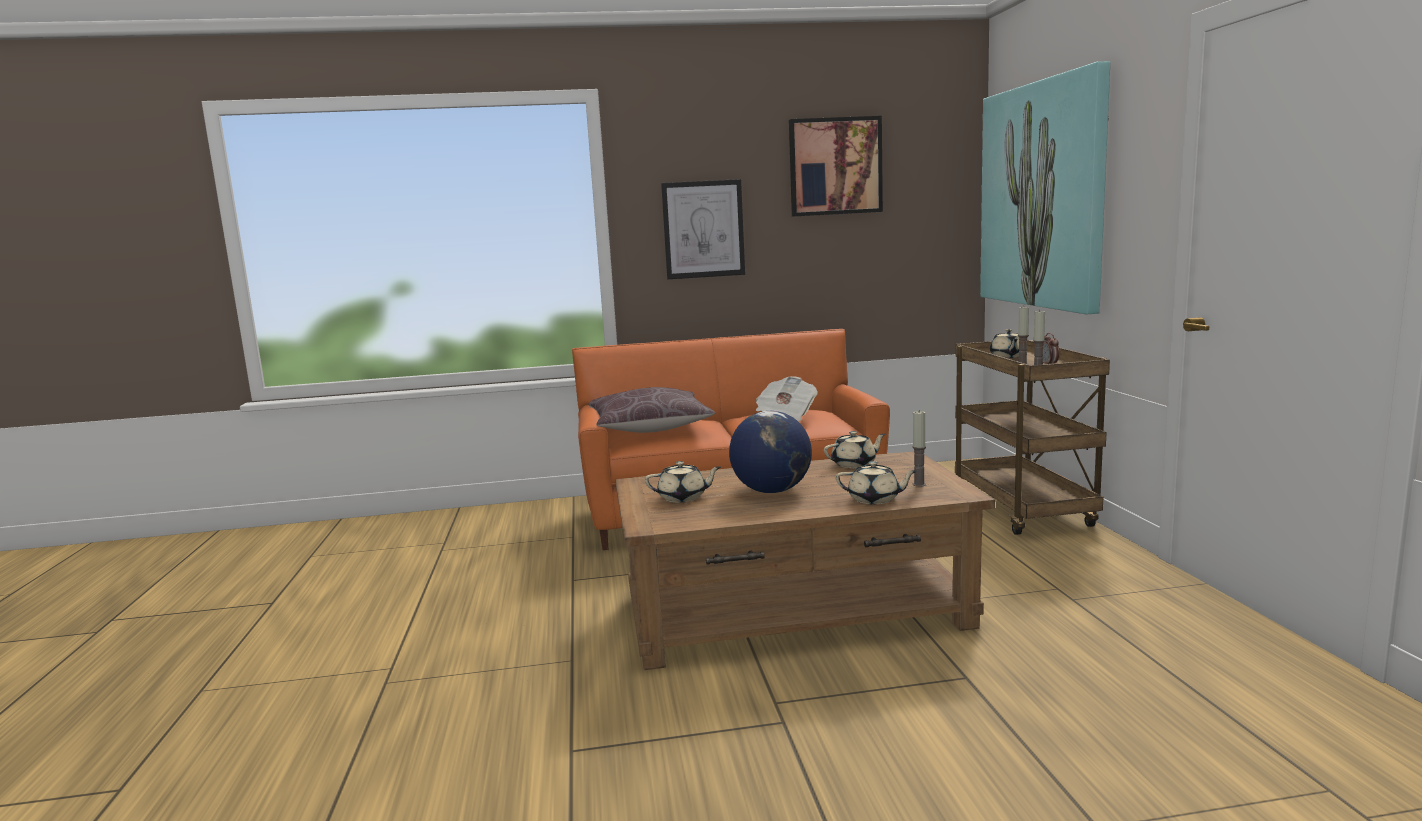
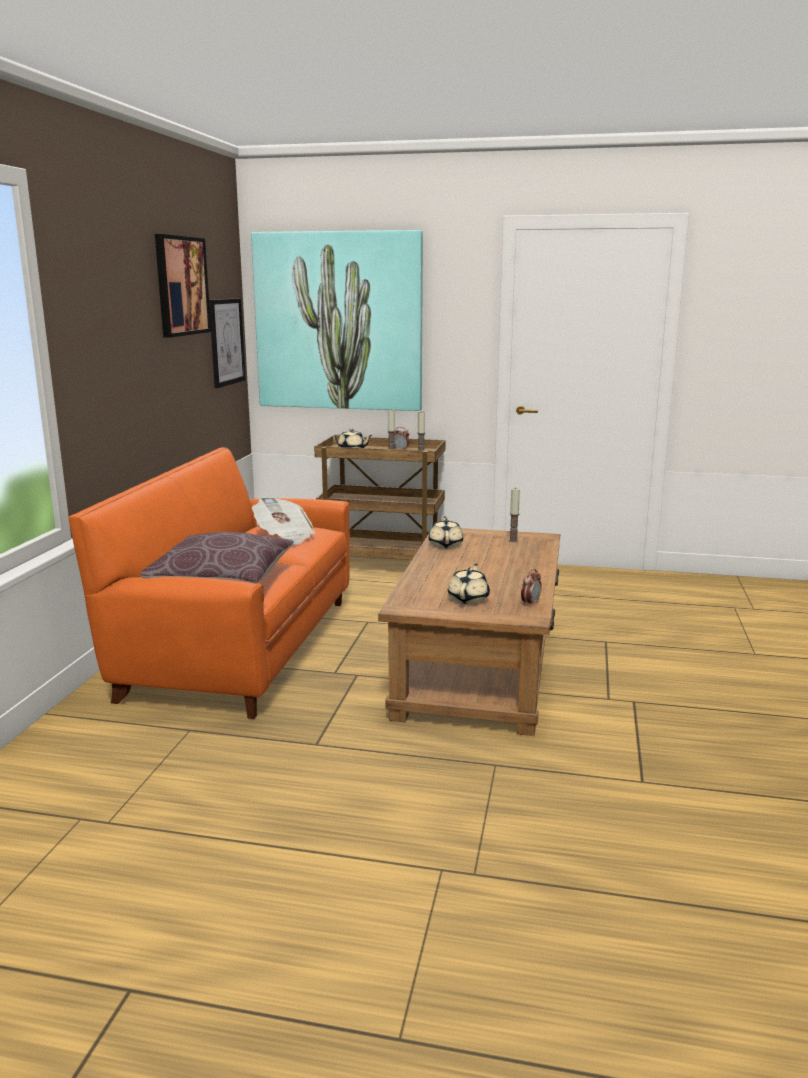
camera: 70 degrees left, 5 degrees up
(691, 521) = (530, 603): none -> alarm clock
(703, 229) = (114, 354): picture -> picture (226, 342)
(771, 491) = (483, 573): globe -> none
(875, 499) = (533, 554): beige teapot -> none

